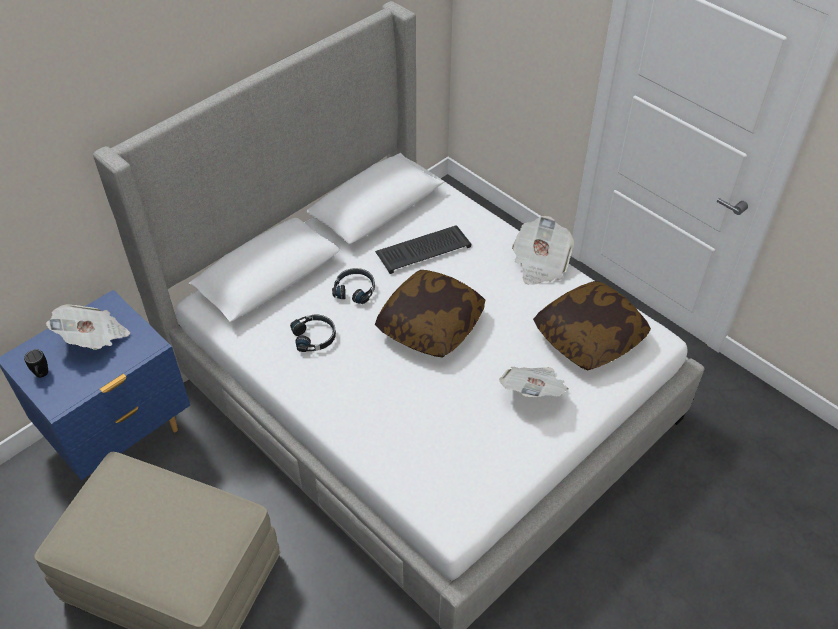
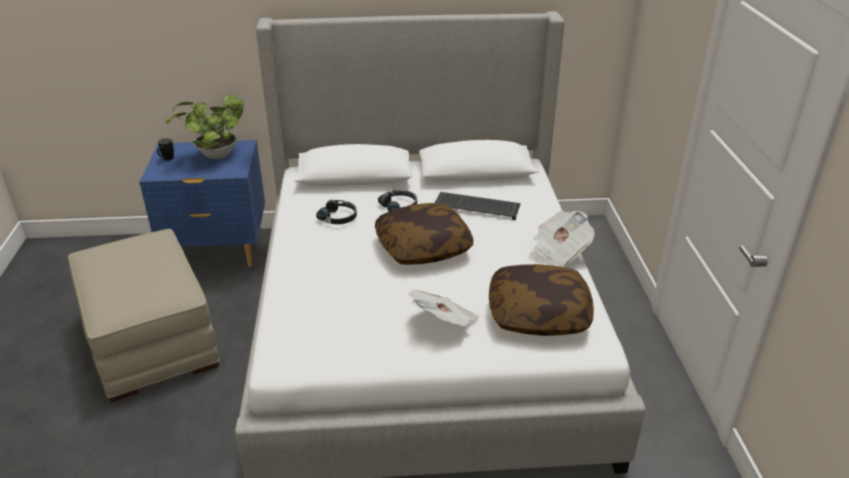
camera: 40 degrees right, 15 degrees down
(94, 338) = (214, 156): newspaper -> potted plant

